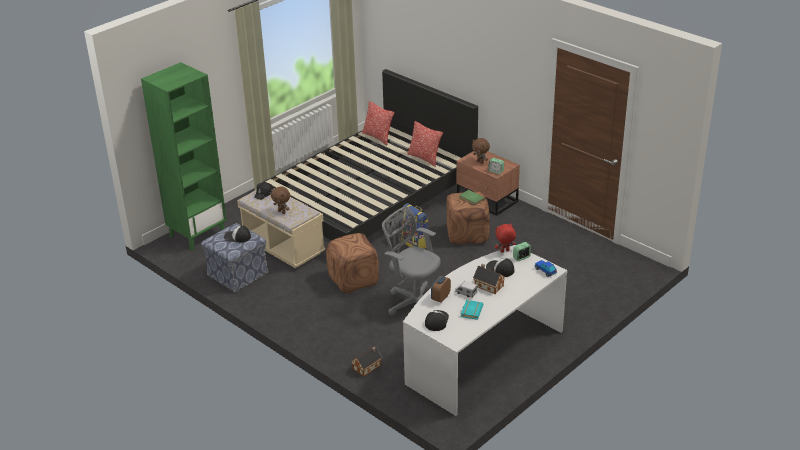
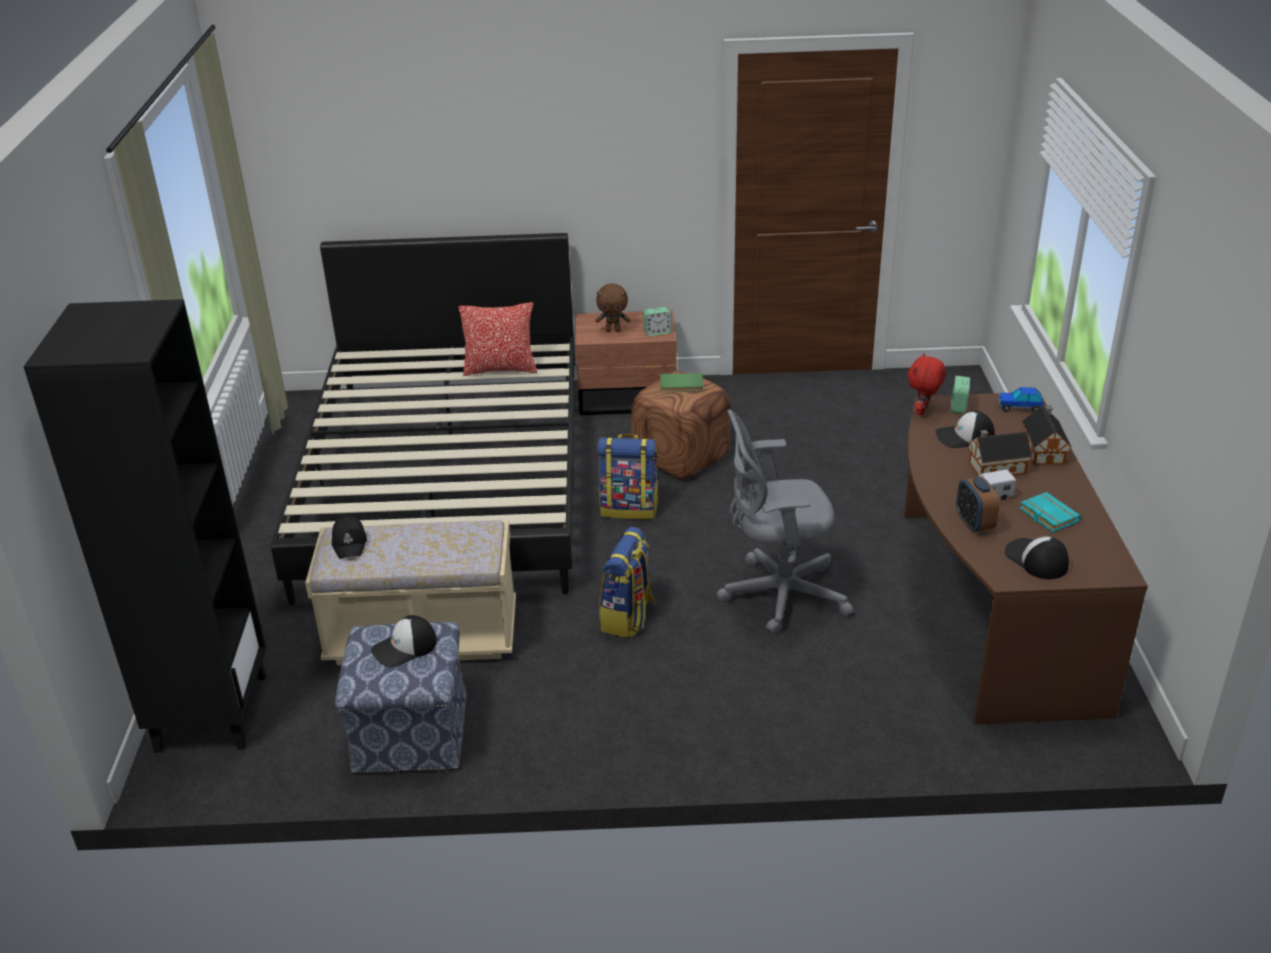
camera: 45 degrees left, 0 degrees up
(197, 234) = (211, 712): green bookcase -> black bookcase
(282, 212) = (437, 554): brown plush toy -> none
(353, 280) = (628, 617): brown ottoman -> backpack
(368, 366) = (880, 736): toy house -> toy house (1043, 450)
(378, 137) = (372, 374): pillow -> none
(481, 355) = (989, 607): white desk -> brown desk

